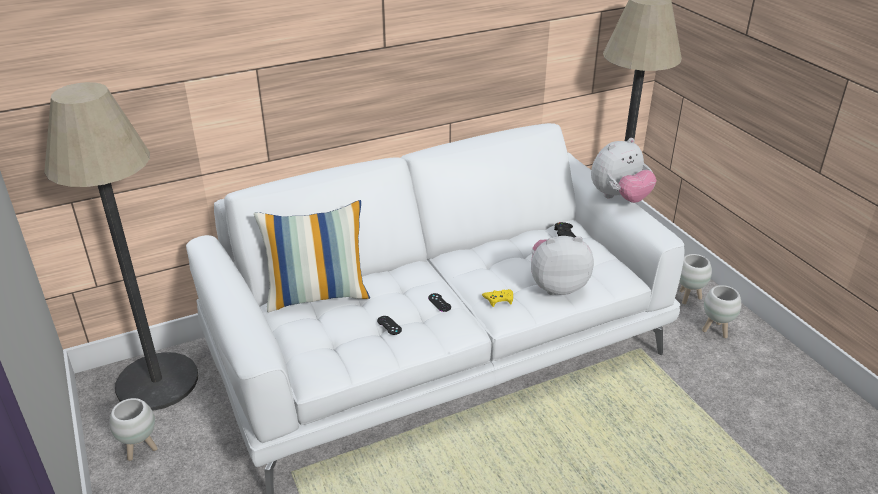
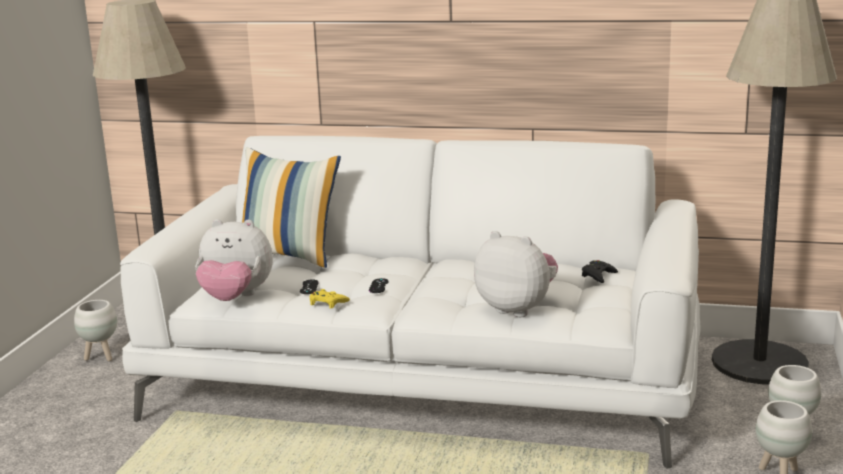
camera: 40 degrees right, 15 degrees down
(499, 299) = (437, 300): yellow game controller -> yellow game controller (327, 303)
(619, 198) = (672, 241): plush toy -> plush toy (236, 298)

